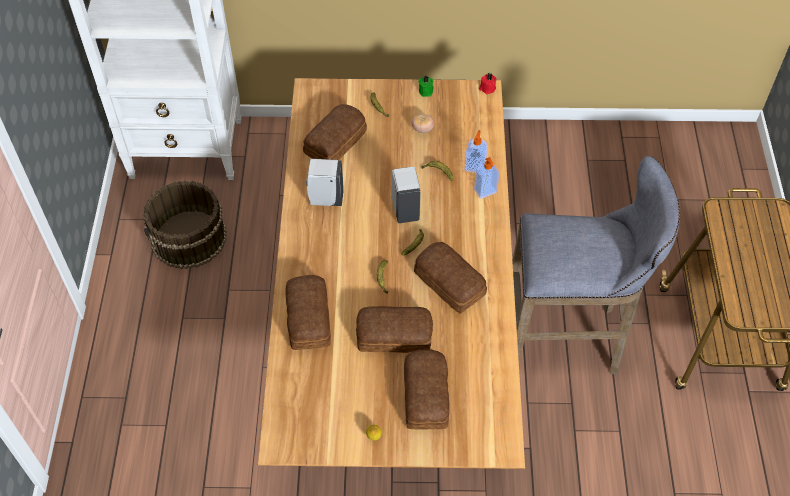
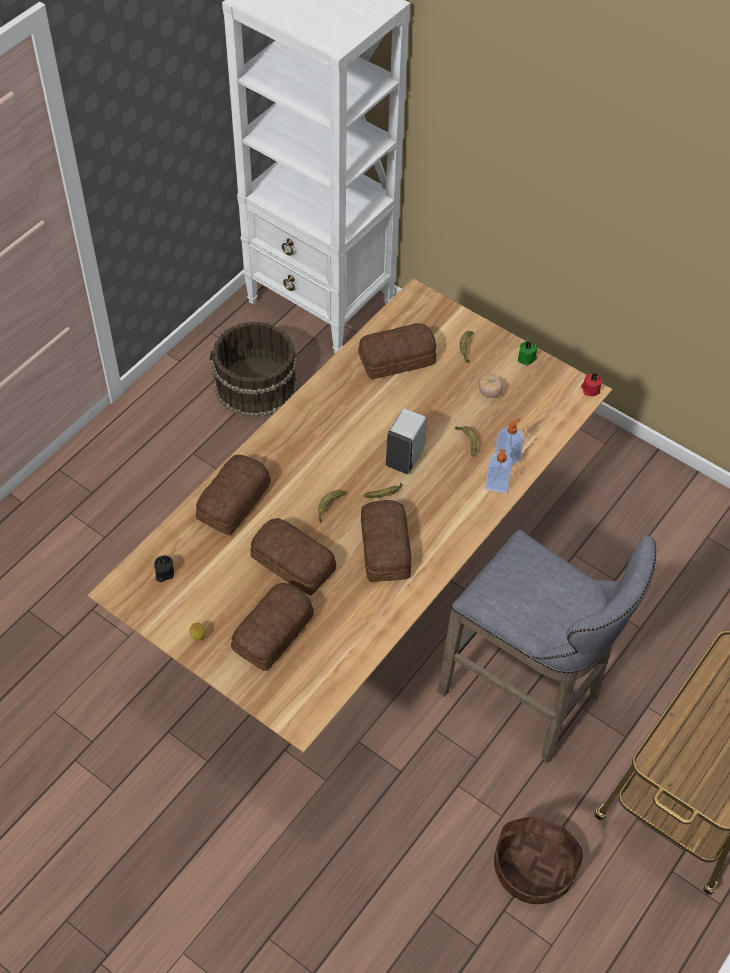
camera: 35 degrees right, 0 degrees up
(303, 407) = (164, 573): none -> black candle
(325, 199) = (341, 405): white soap dispenser -> none
(668, 450) = (534, 867): none -> basket

